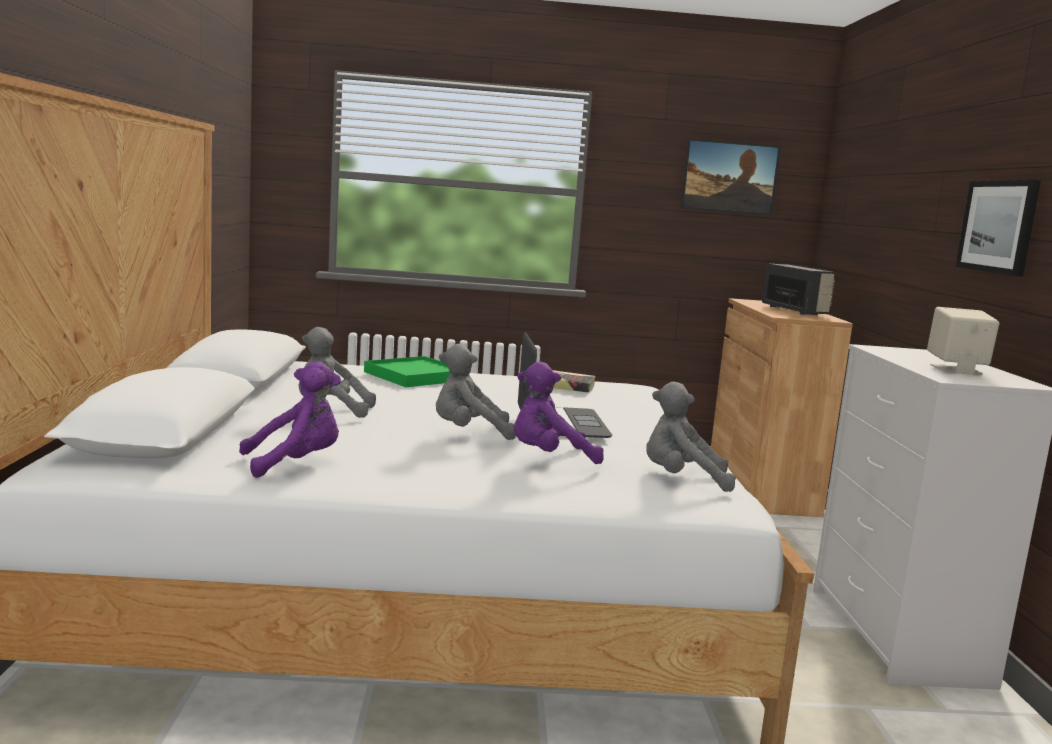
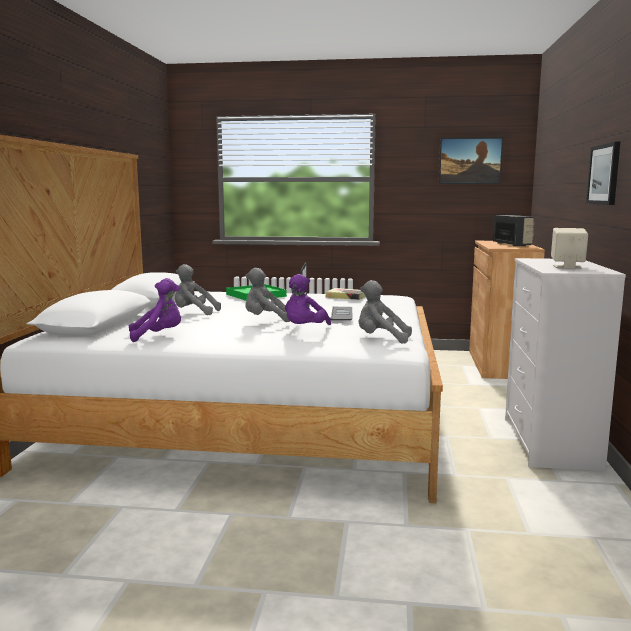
camera: 10 degrees right, 0 degrees up
(549, 458) = (304, 330): purple plush toy -> purple plush toy turned 60 degrees counterclockwise

